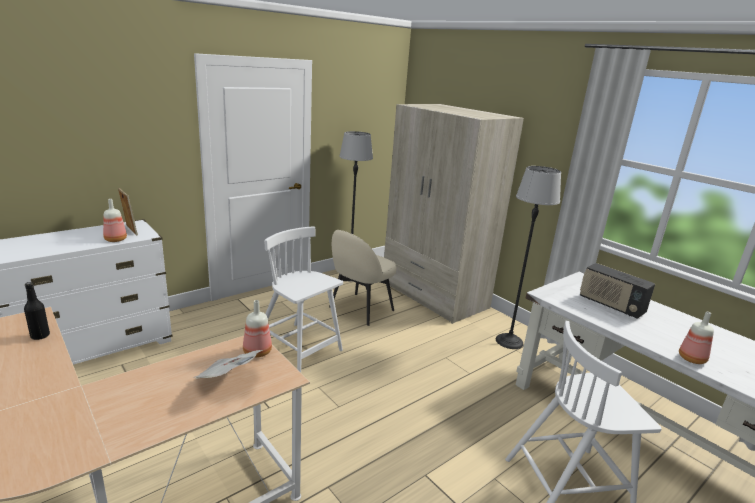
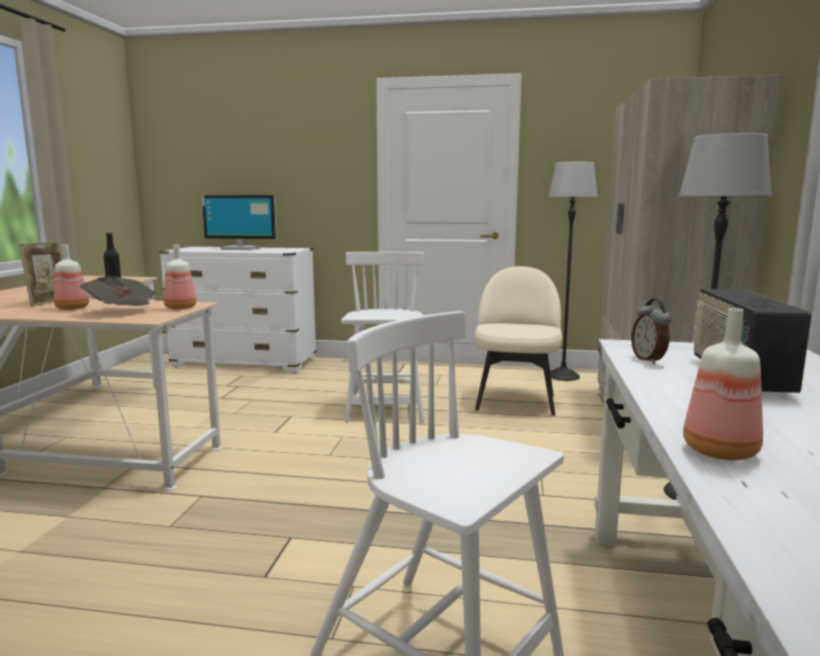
camera: 50 degrees right, 10 degrees down
(73, 237) = (241, 248): none -> monitor
(115, 239) = (259, 251): bottle -> bottle (72, 308)
(130, 230) = (284, 250): picture frame -> picture frame (49, 302)
(360, 309) = (515, 401): beige chair -> beige chair turned 105 degrees clockwise
(574, 305) = (649, 360): none -> alarm clock

